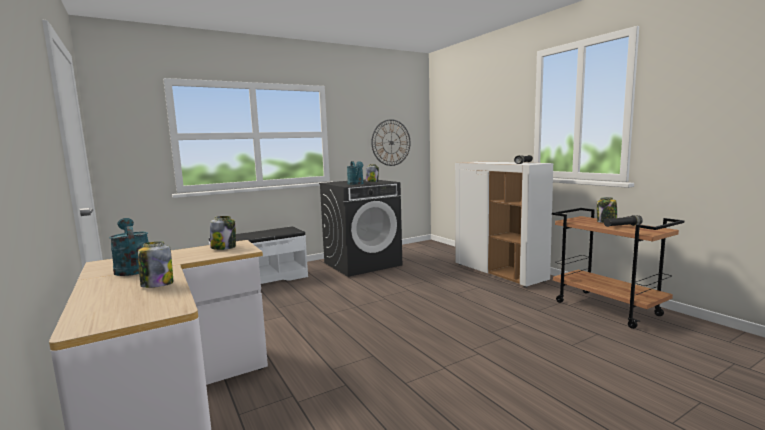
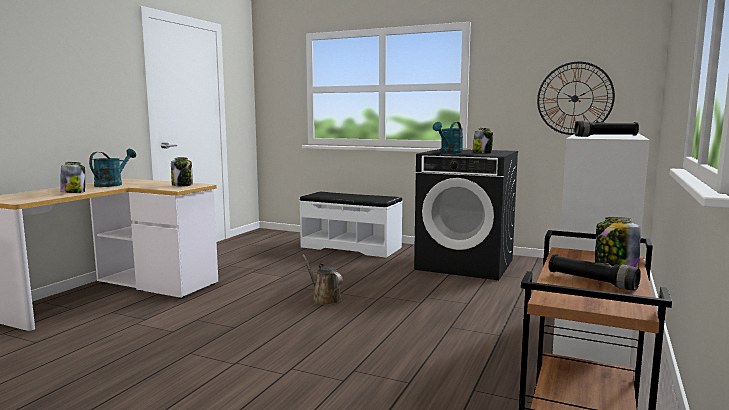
camera: 55 degrees right, 0 degrees up
(360, 313) = (324, 299): none -> brown watering can

